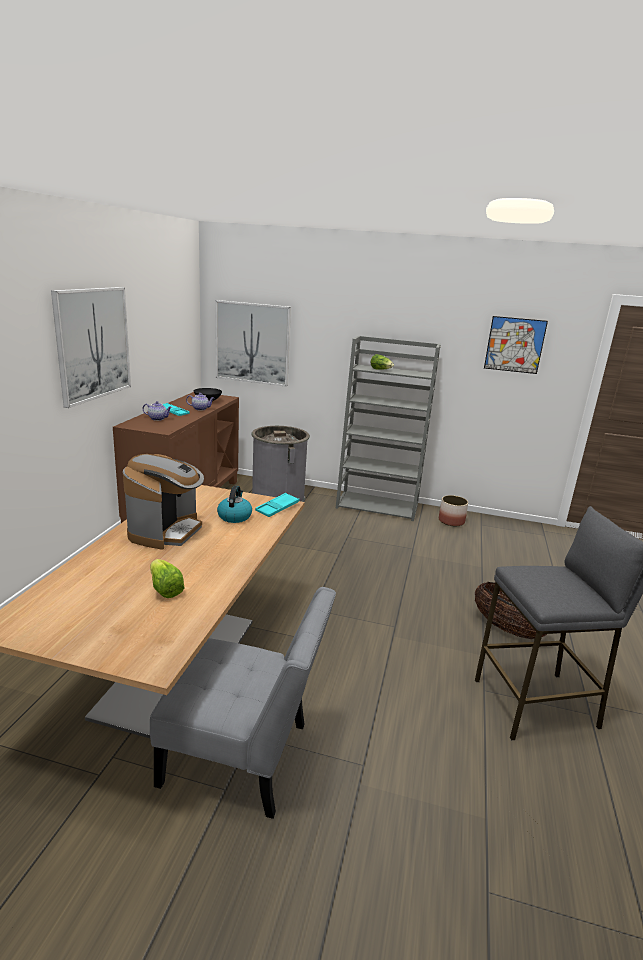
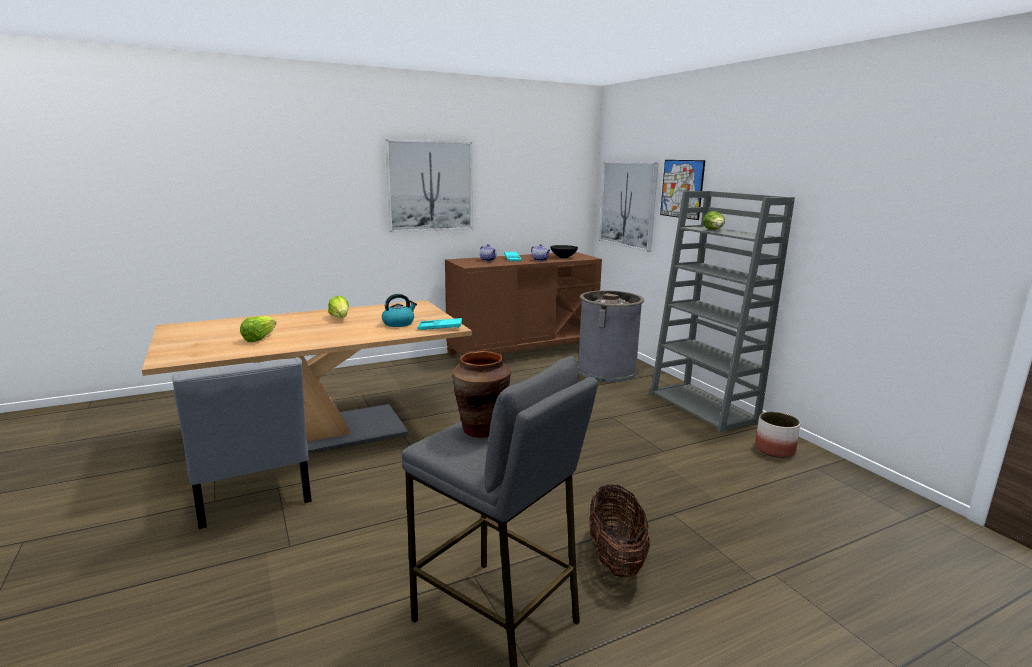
camera: 50 degrees right, 5 degrees down
(166, 531) = (340, 318): coffee machine -> lettuce
(514, 345) = (900, 196): picture -> picture (682, 189)
(539, 578) = (482, 429): none -> brown vase

